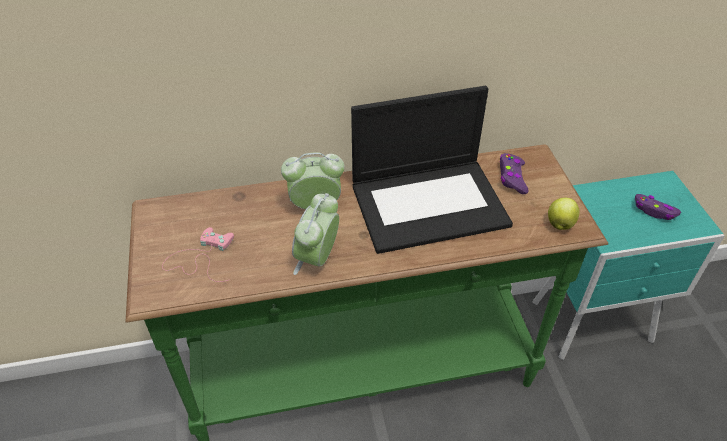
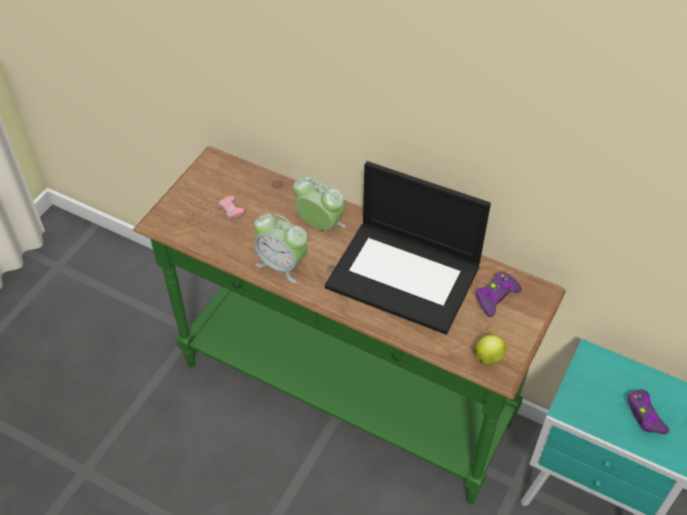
camera: 40 degrees right, 5 degrees up
(317, 258) = (282, 265): alarm clock -> alarm clock turned 120 degrees counterclockwise

